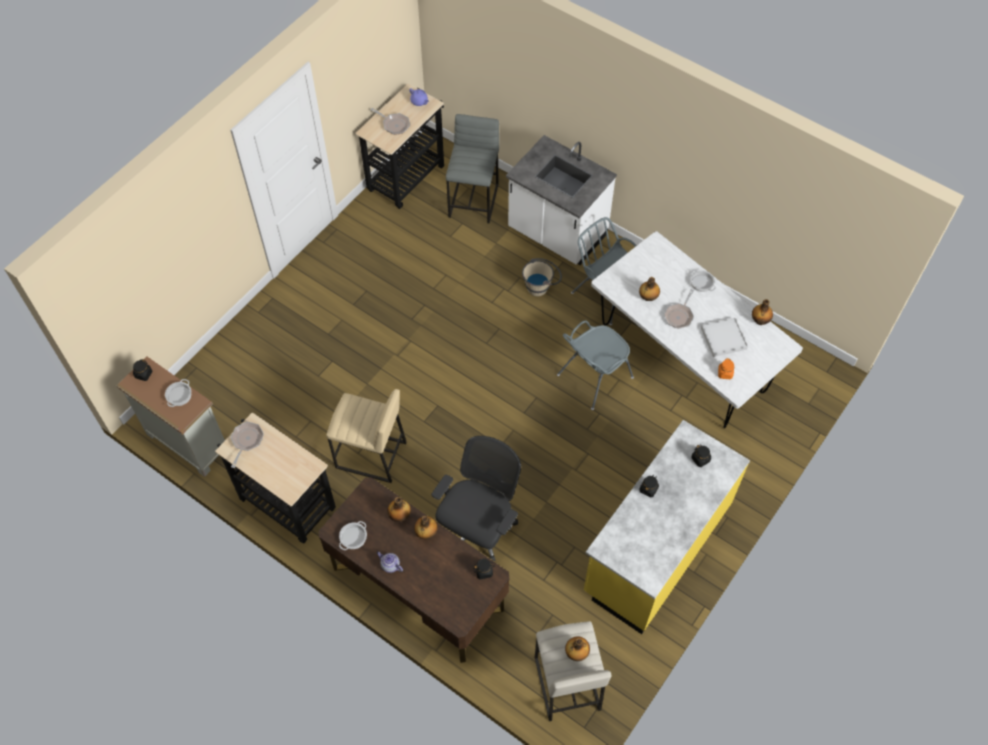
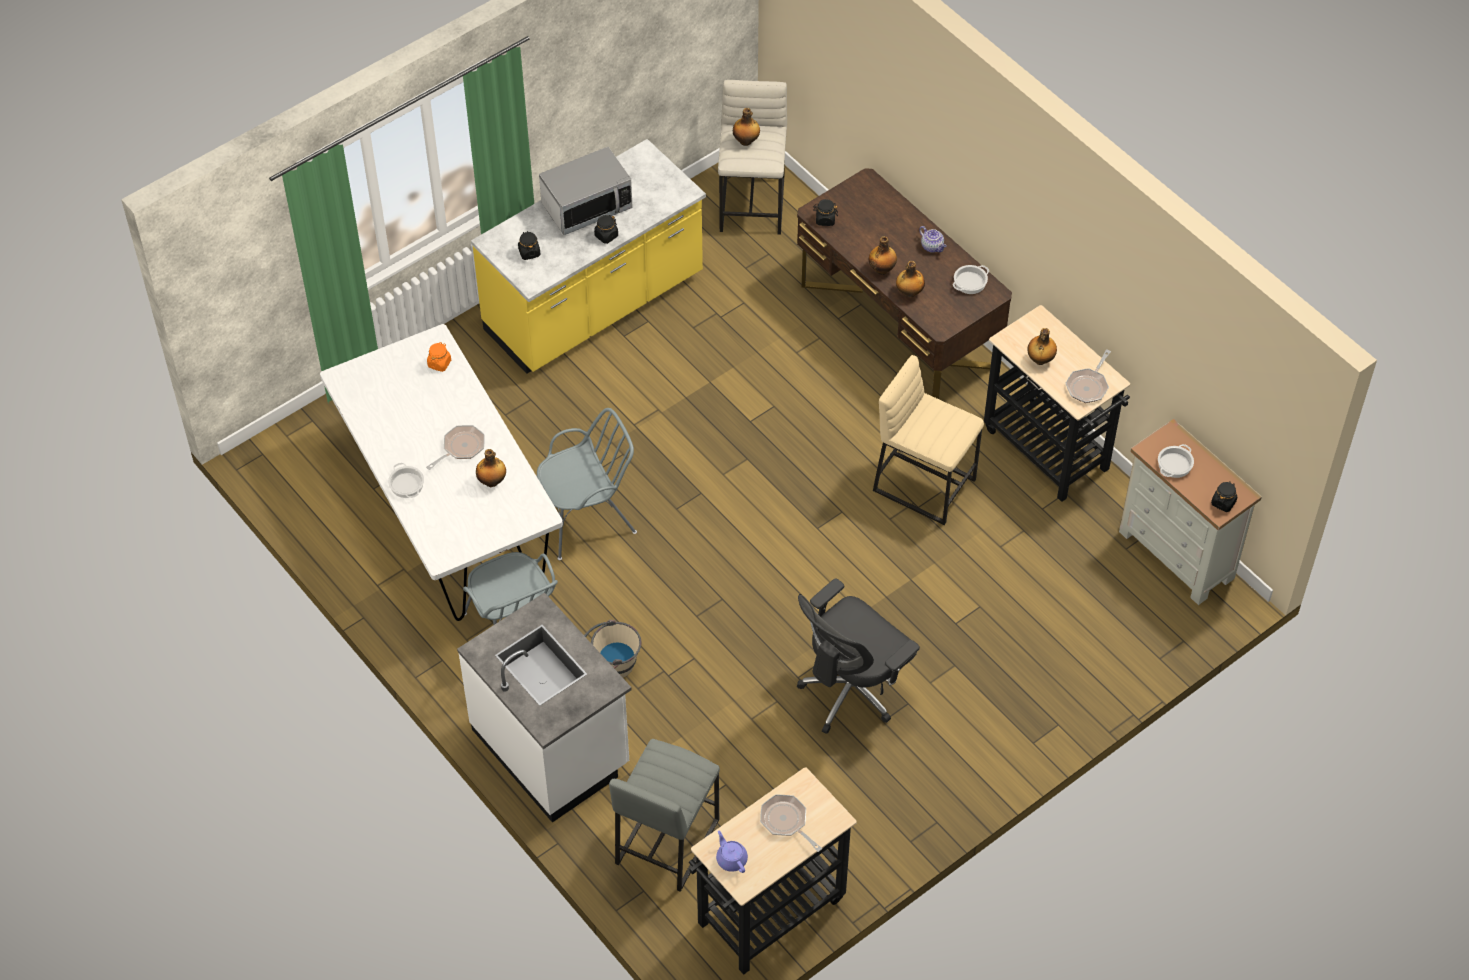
camera: 165 degrees left, 5 degrees down
(480, 529) = (804, 370): office chair -> office chair (851, 689)
(675, 514) = (587, 206): none -> microwave
(723, 338) = (417, 405): white tray -> none
(760, 320) = (355, 417): bottle -> bottle (1040, 360)

